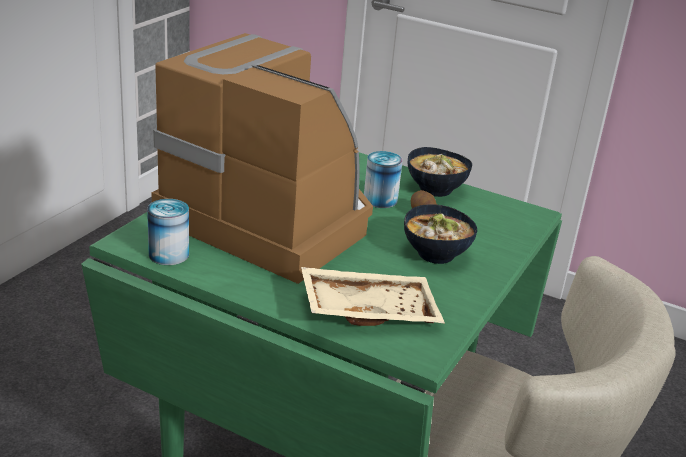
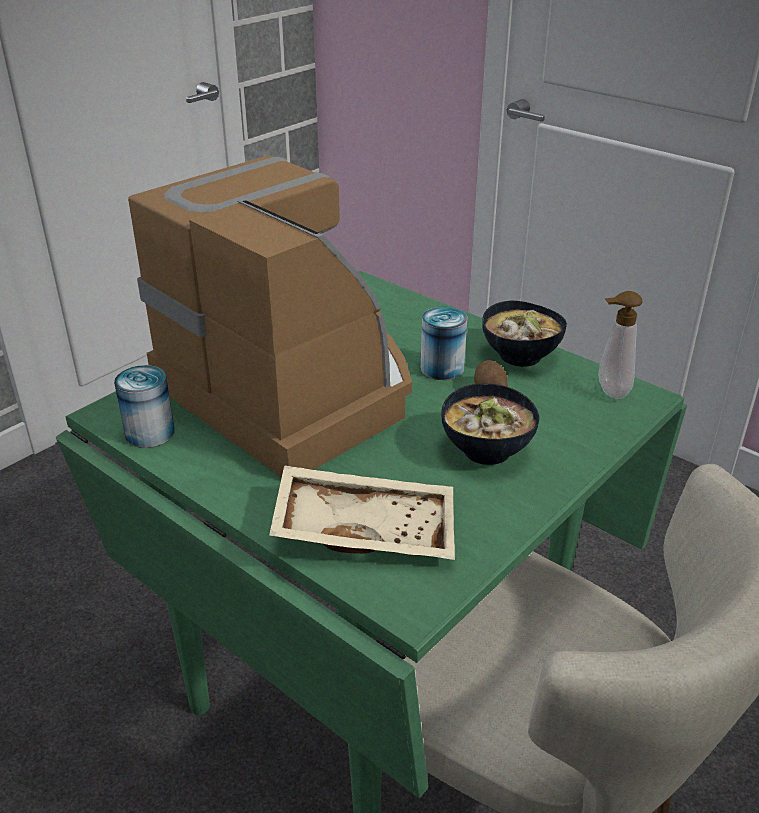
camera: 15 degrees right, 5 degrees up
(509, 212) = (609, 392): none -> soap dispenser

